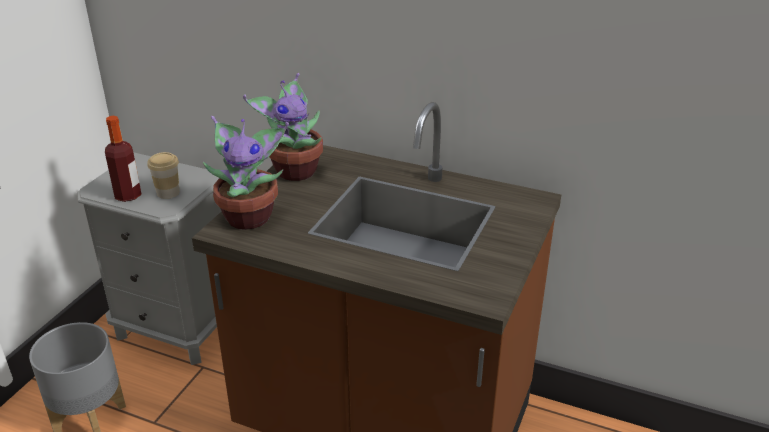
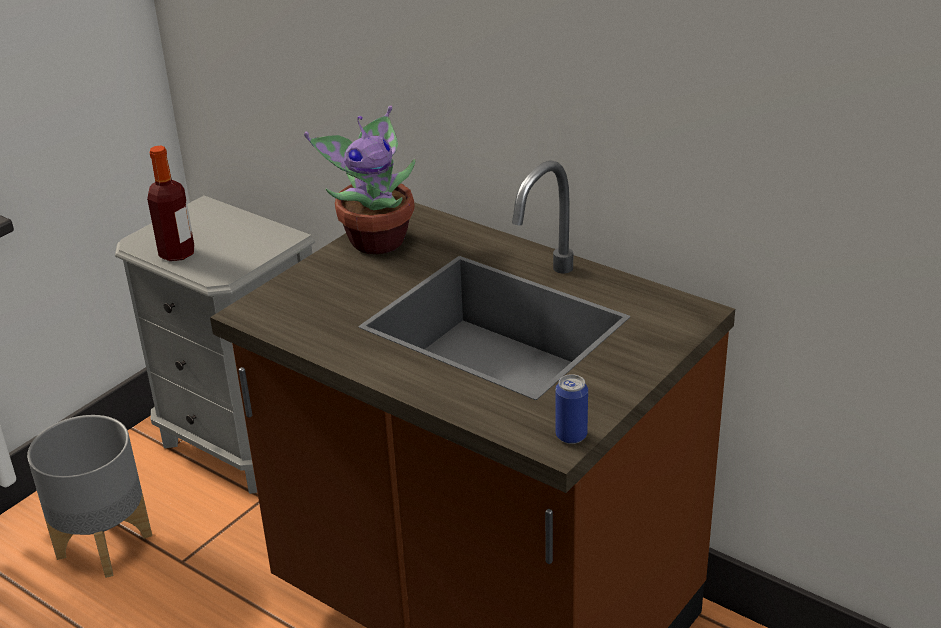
camera: 15 degrees right, 0 degrees up
(168, 193) = (228, 254): cup -> none
(250, 216) = (293, 296): potted plant -> none
(494, 293) = (571, 435): none -> can

